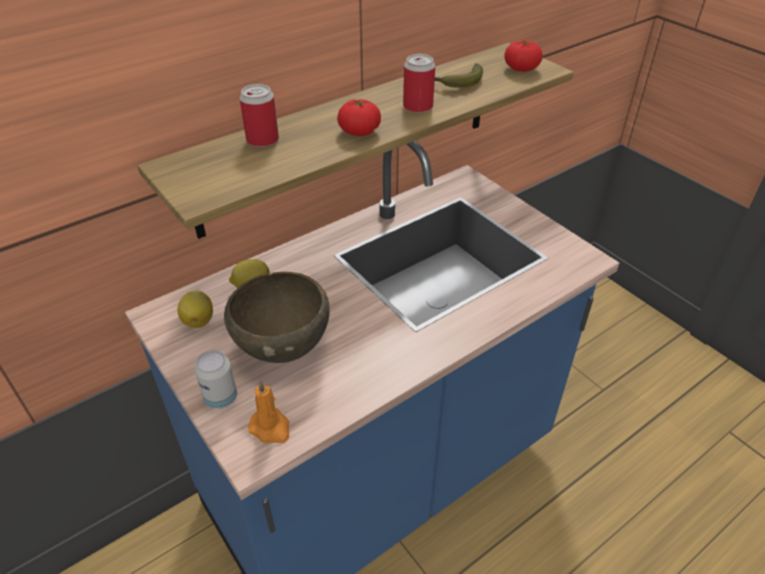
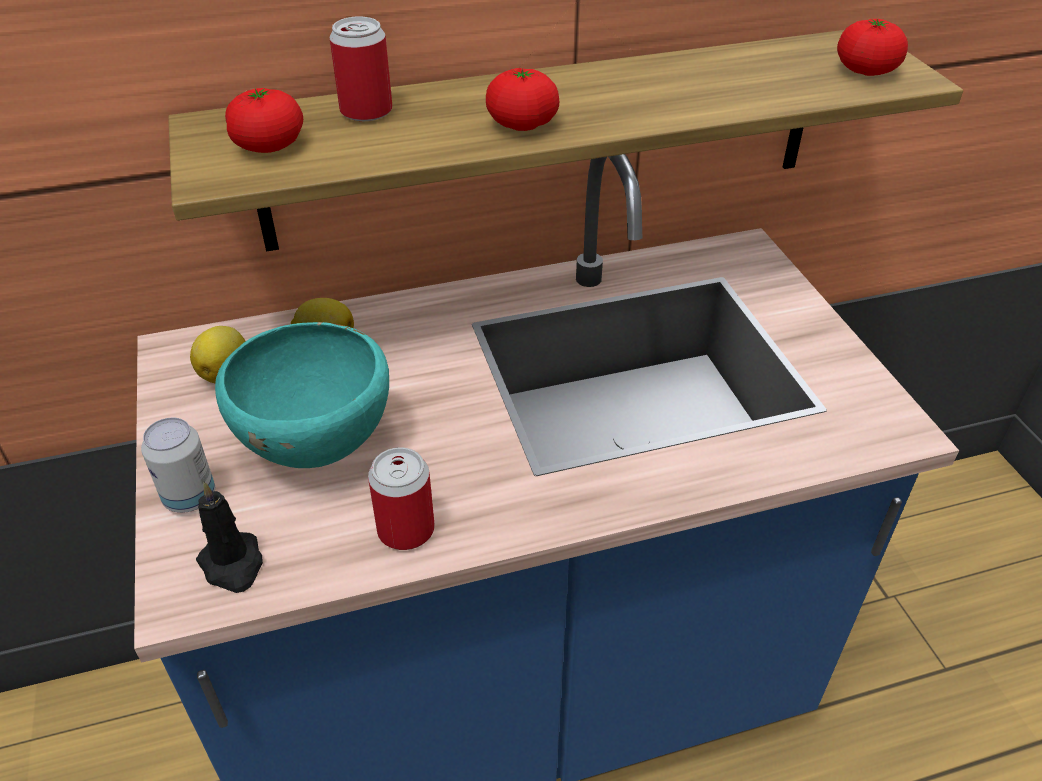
camera: 20 degrees right, 0 degrees up
(218, 172) = (269, 146): none -> tomato
(271, 428) = (233, 564): orange candle -> black candle
(284, 349) = (319, 448): brown bowl -> turquoise bowl
(418, 107) = (644, 102): can -> can (406, 529)
(458, 83) = (737, 77): banana -> none

